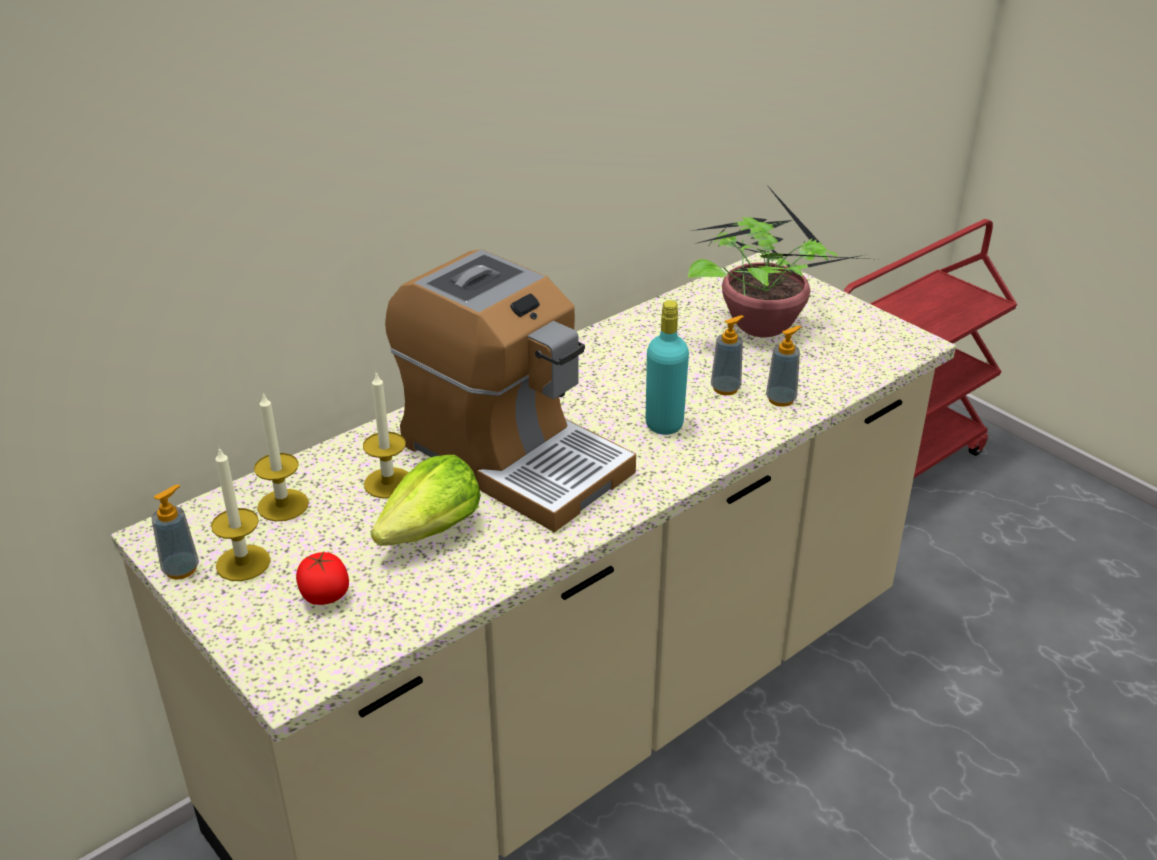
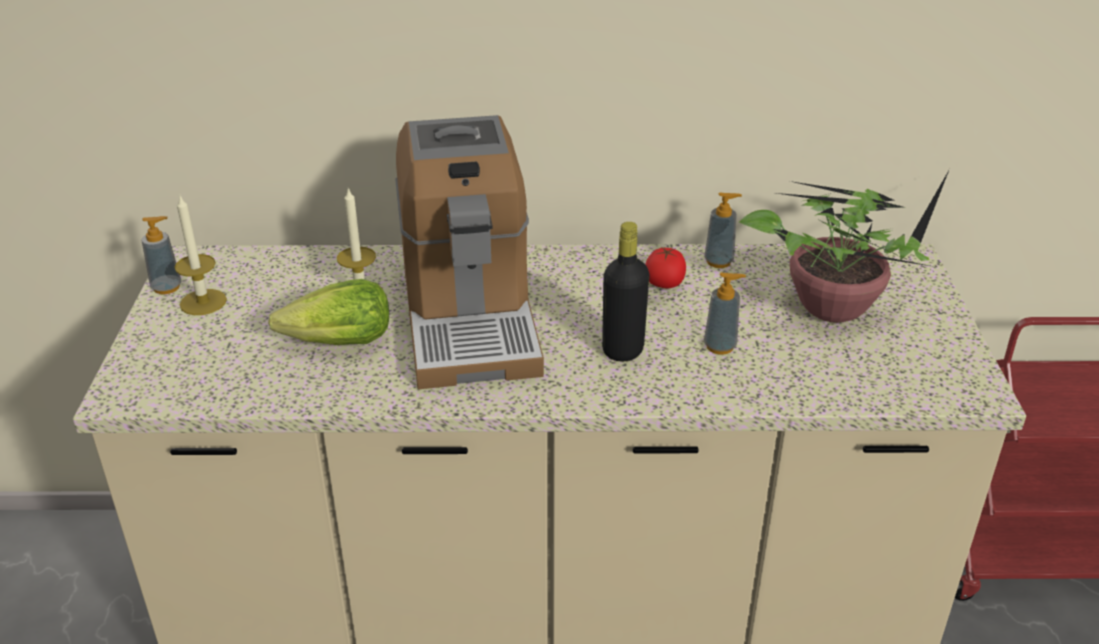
camera: 40 degrees right, 0 degrees up
(283, 505) = (277, 276): candle -> none
(324, 595) = (216, 350): tomato -> tomato (664, 283)
(664, 424) = (622, 350): turquoise bottle -> black bottle
(781, 399) = (758, 379): soap dispenser -> soap dispenser (718, 262)

